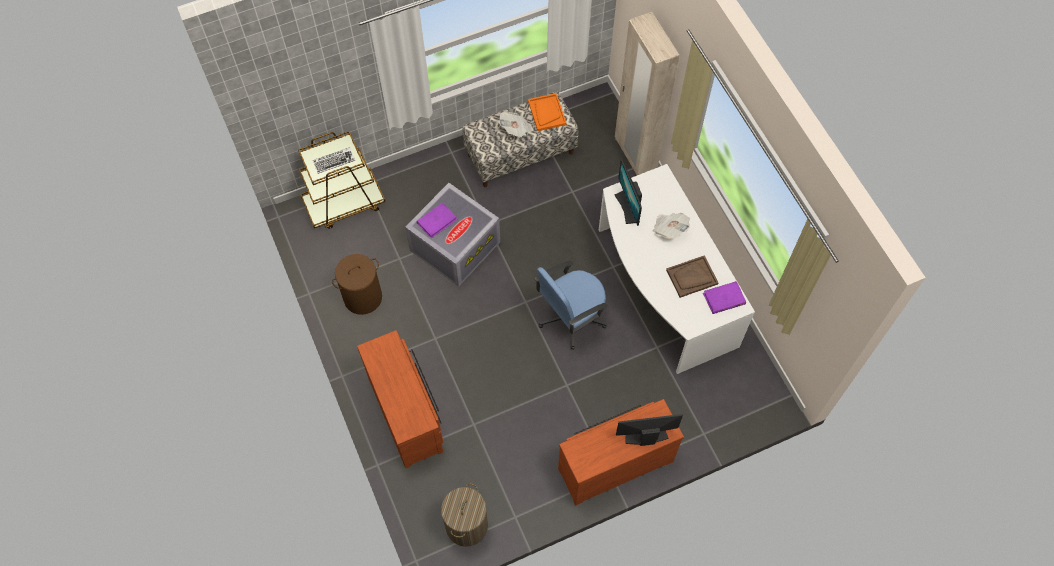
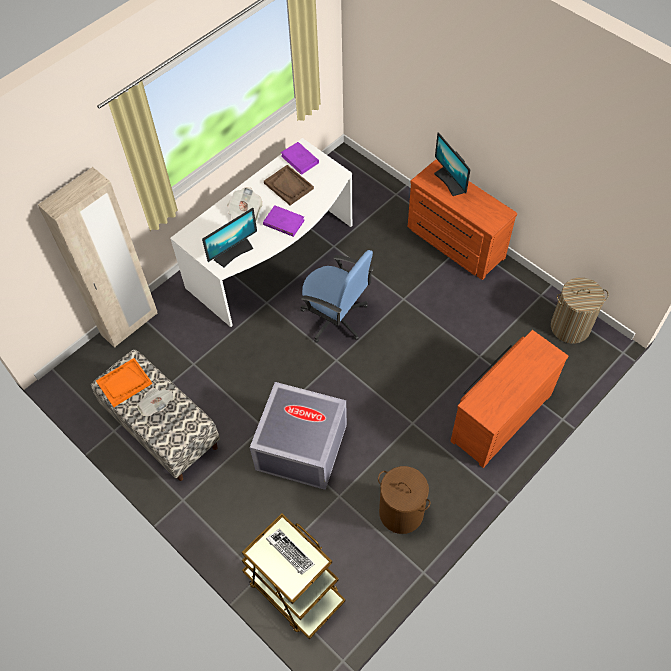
camera: 110 degrees left, 5 degrees down
(437, 221) = (303, 438): purple book -> purple book (283, 222)

